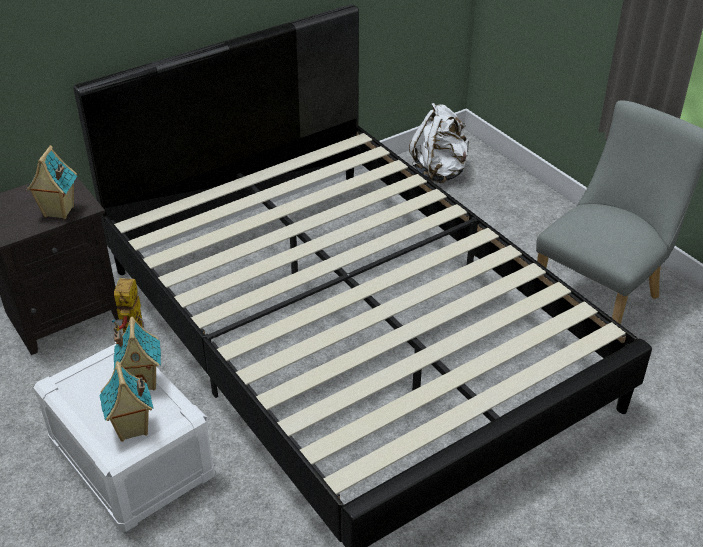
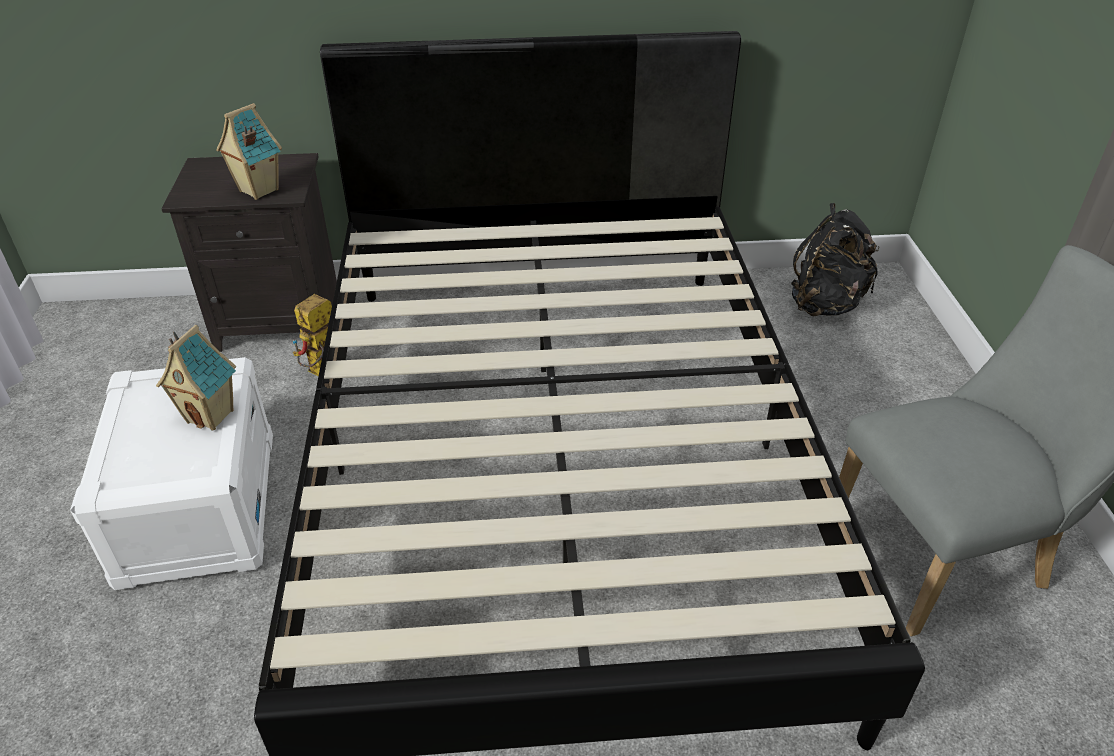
camera: 30 degrees right, 0 degrees up
(132, 429) = (145, 467): toy house -> none
(440, 172) = (825, 304): white backpack -> black backpack

